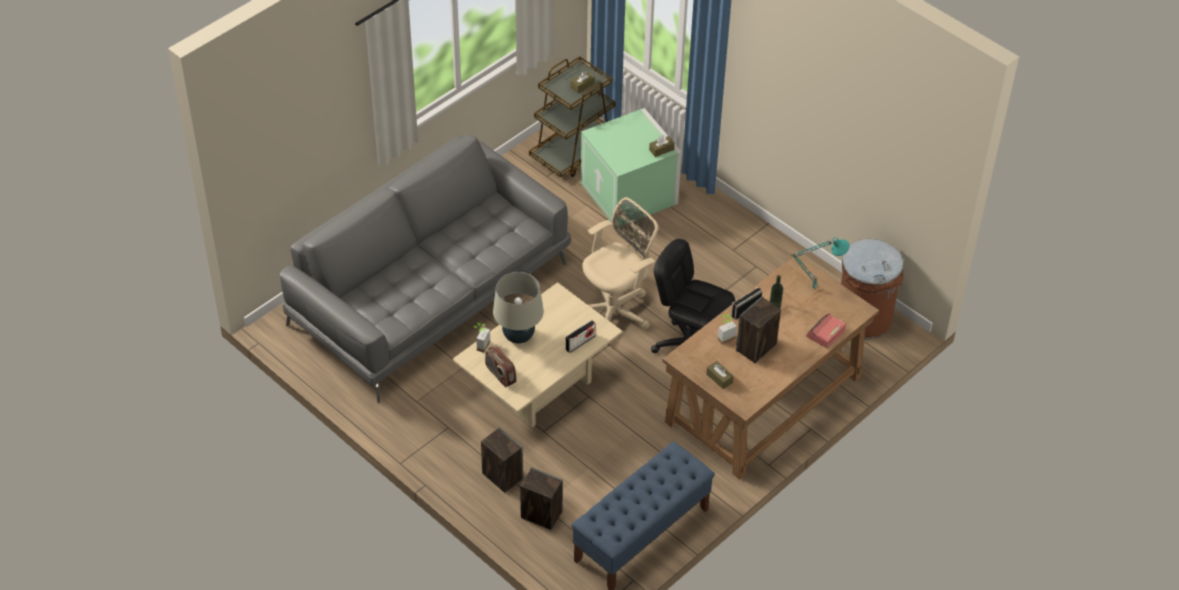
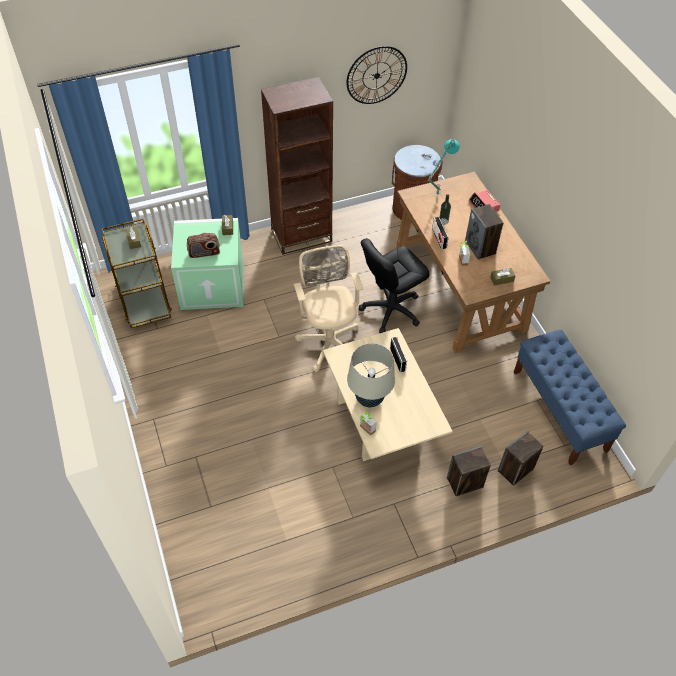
camera: 65 degrees left, 5 degrees up
(431, 293) = (235, 460): grey sofa -> none
(500, 374) = (406, 428): radio -> radio (204, 253)
(747, 237) = (301, 235): none -> brown bookcase
(869, 134) = (376, 75): none -> wall clock

